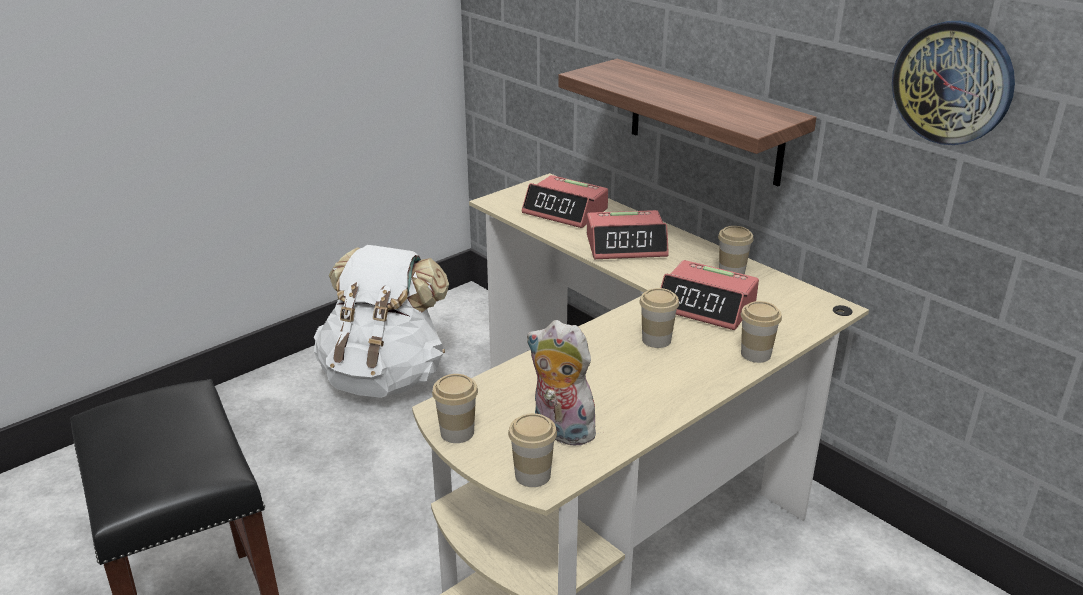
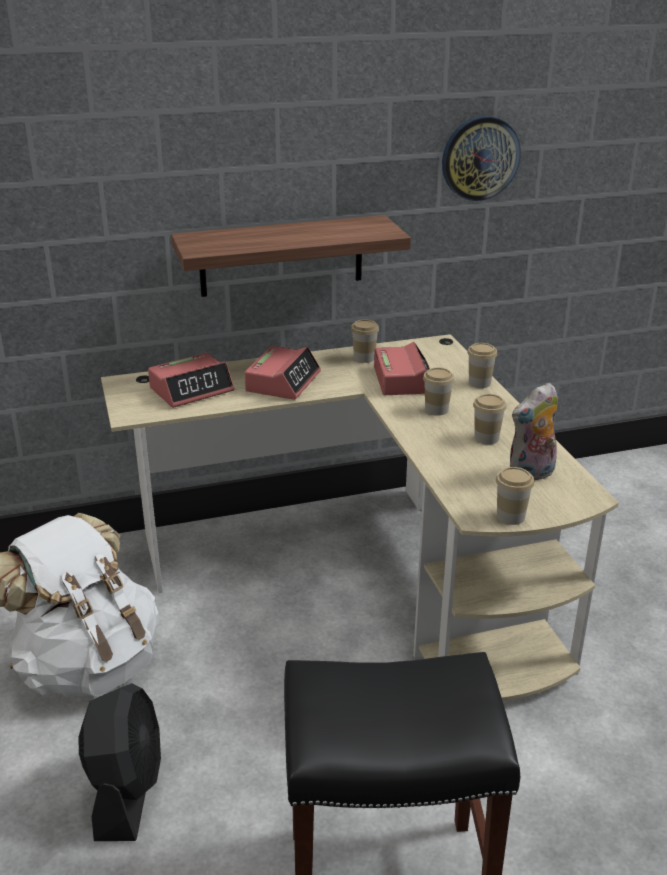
camera: 65 degrees left, 0 degrees up
(262, 445) = (126, 790): none -> black fan
(532, 475) = (578, 497): cup -> cup (486, 438)
(707, 306) = (404, 380): alarm clock -> alarm clock turned 60 degrees counterclockwise

